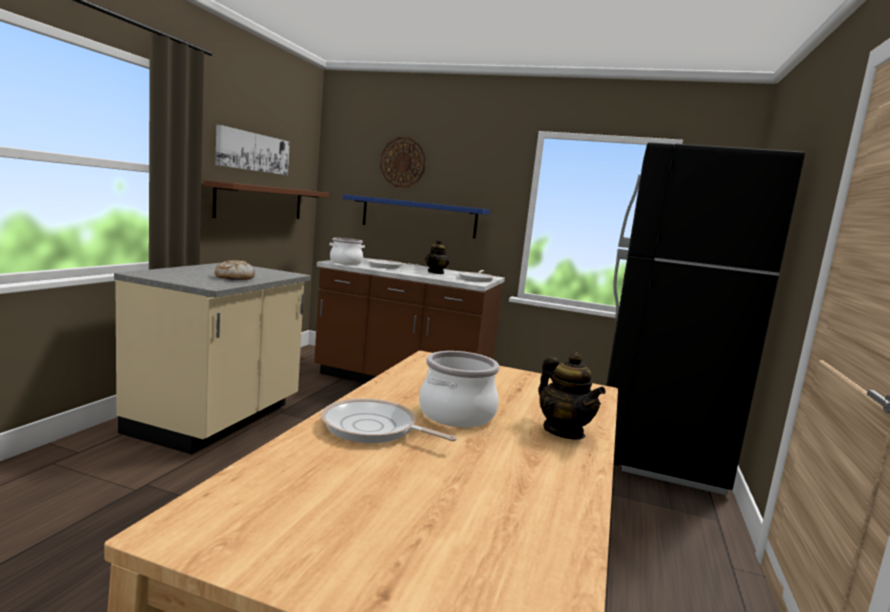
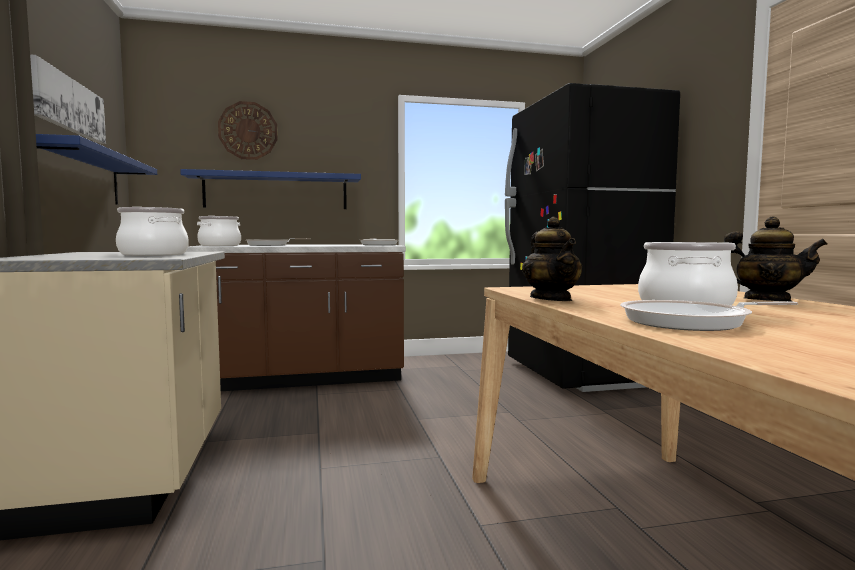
camera: 30 degrees left, 5 degrees down
(234, 277) = (153, 254): bread -> cooking pot
(260, 202) = (81, 176): brown shelf -> blue shelf
(436, 272) = (330, 244): teapot -> teapot (551, 299)

